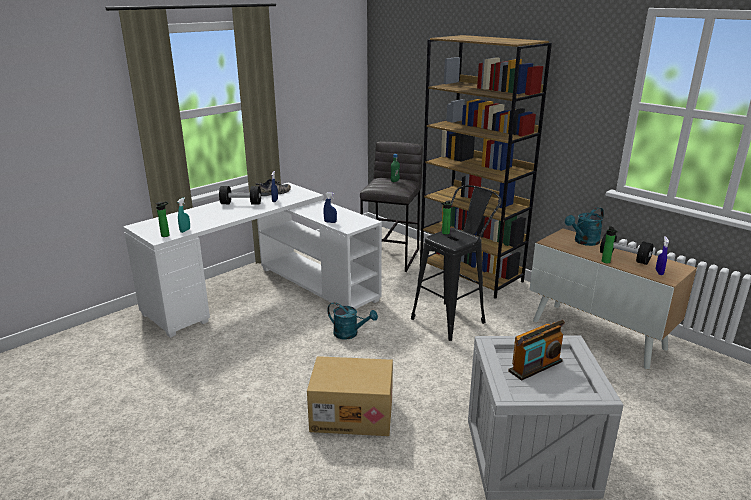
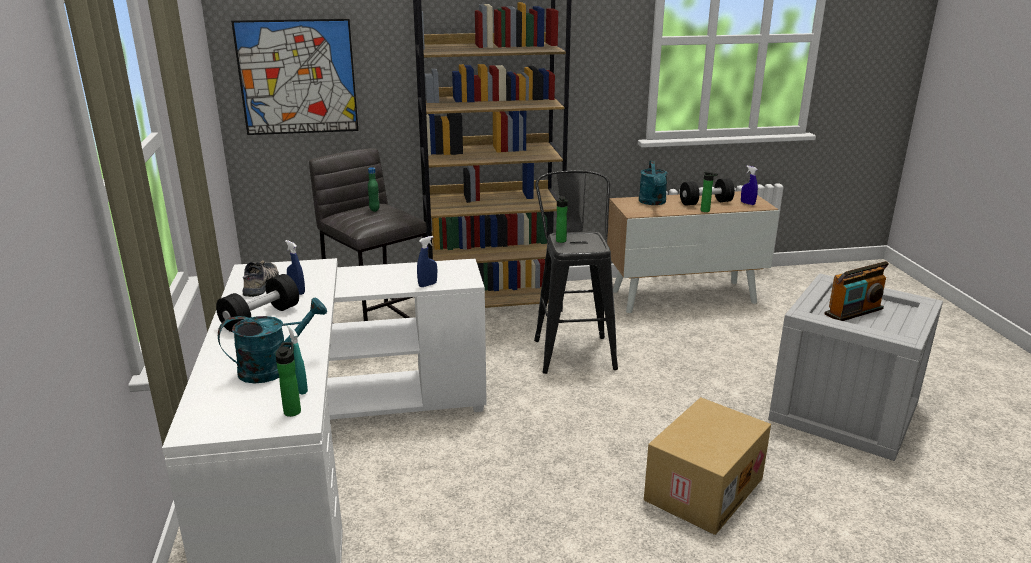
camera: 55 degrees left, 0 degrees up
(350, 334) = (528, 426): turquoise watering can -> turquoise watering can (274, 368)
(401, 92) = (297, 77): none -> picture
(535, 366) = (854, 312): radio -> radio turned 60 degrees clockwise

